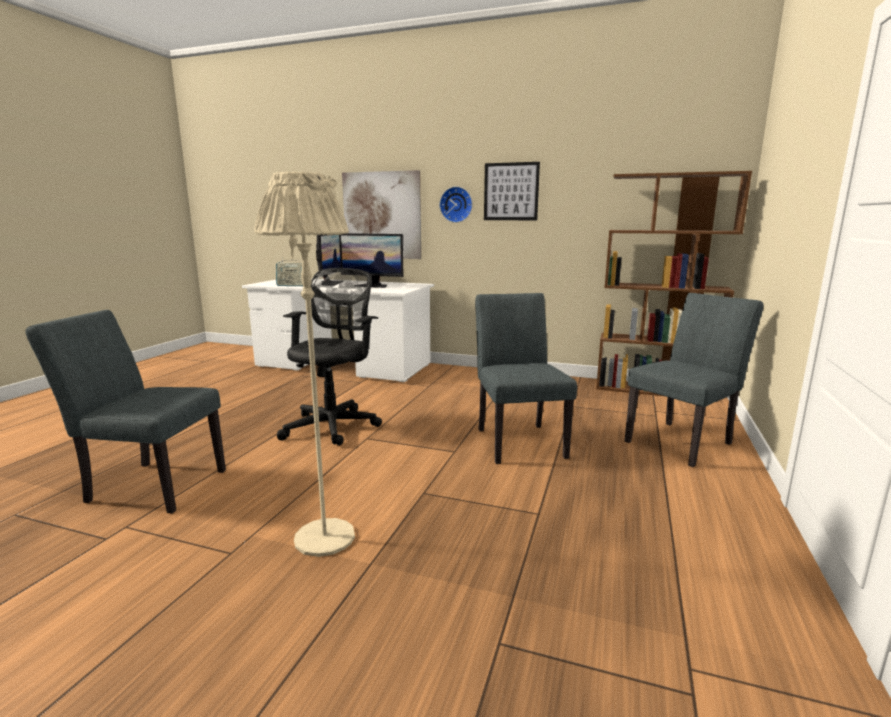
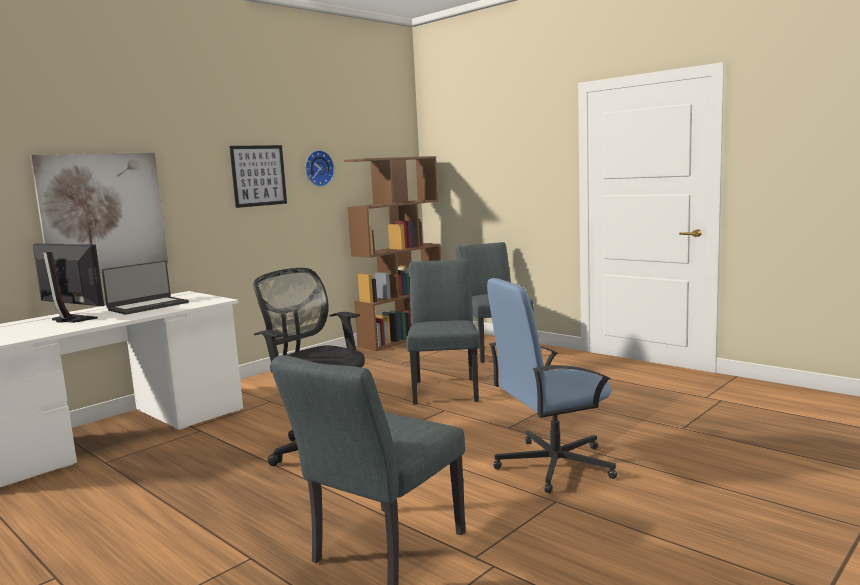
camera: 65 degrees left, 5 degrees down
(294, 285) = (45, 332): radio -> none
(324, 537) = (553, 465): beige floor lamp -> blue office chair
(373, 286) = (148, 306): monitor -> laptop
(456, 204) = (203, 192): wall clock -> wall clock (318, 168)
(518, 440) = (445, 388): grey chair -> grey chair turned 75 degrees clockwise

